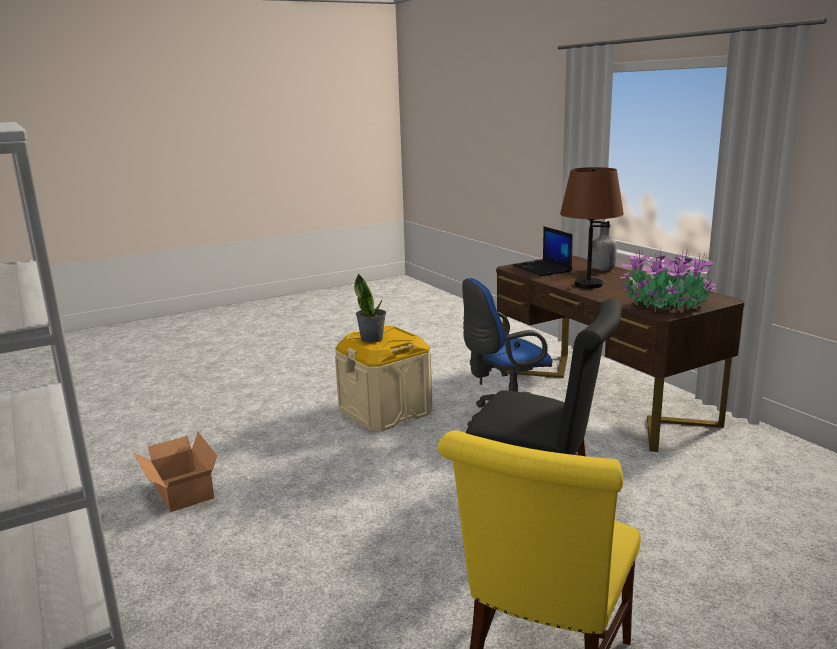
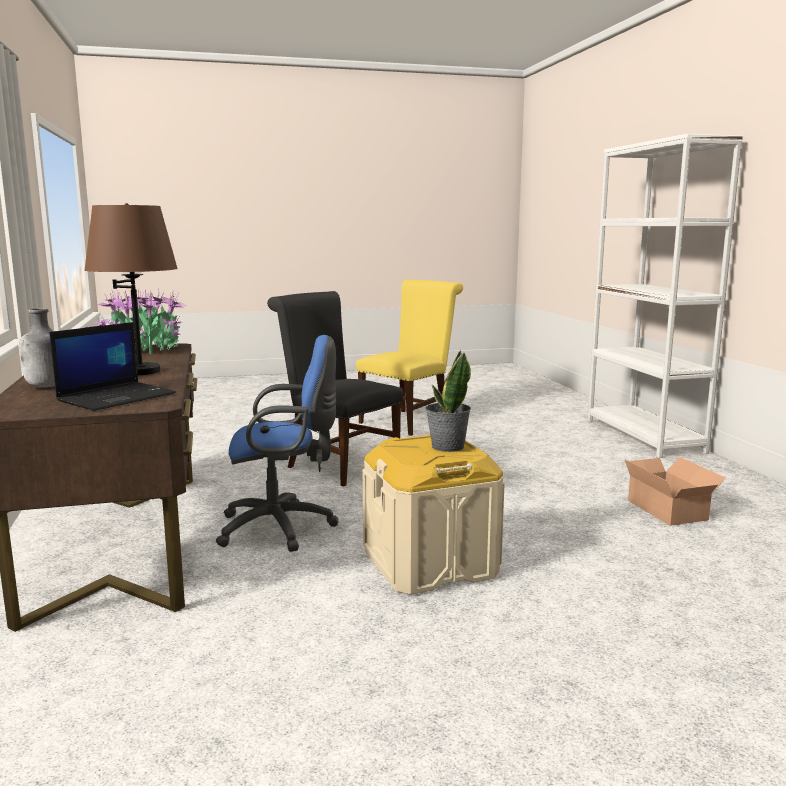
camera: 165 degrees left, 5 degrees down
(543, 269) = (117, 397): laptop -> laptop turned 45 degrees clockwise

